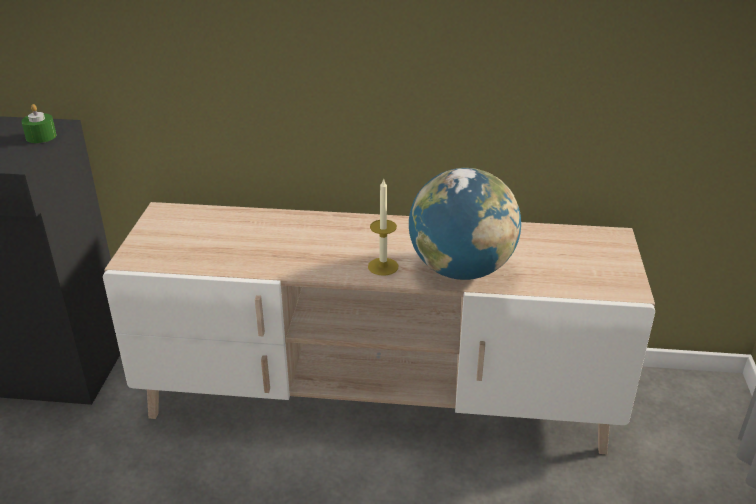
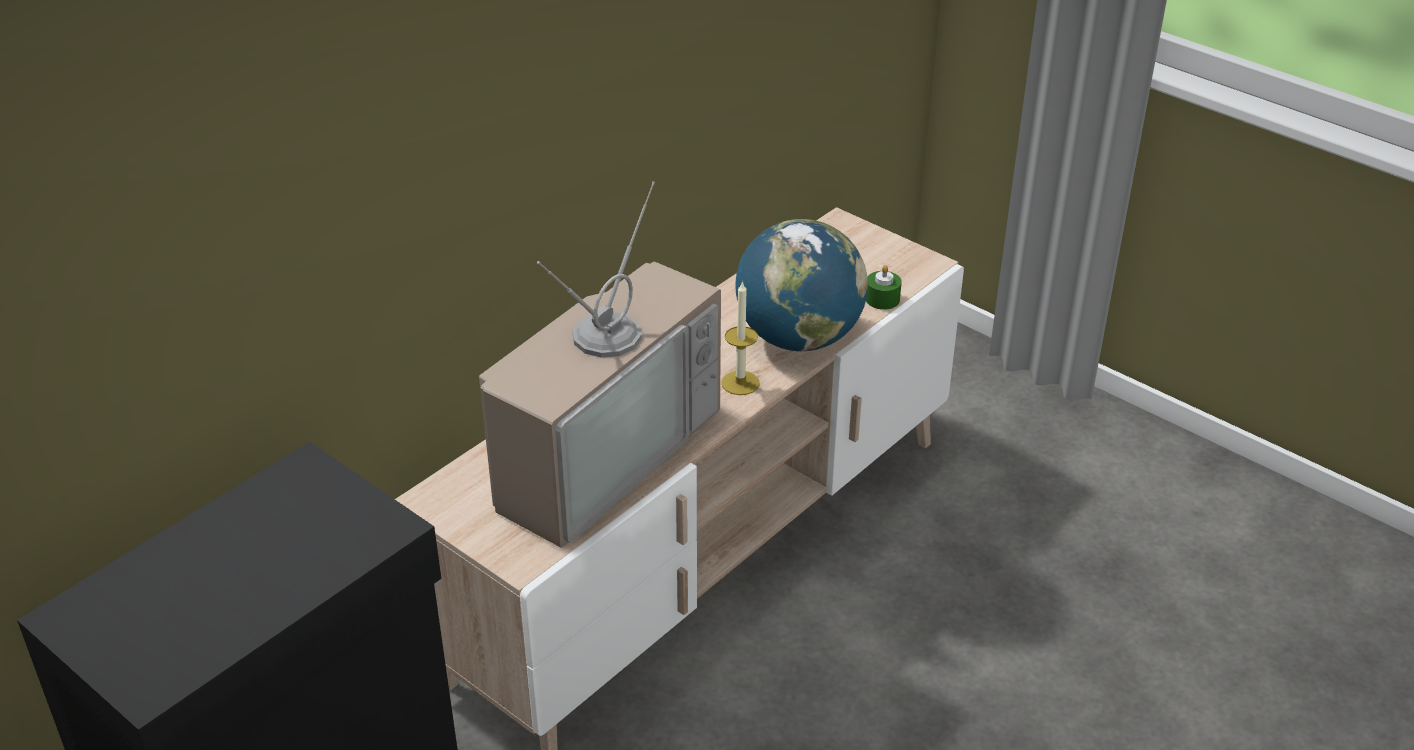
camera: 55 degrees left, 5 degrees up
(41, 136) = (328, 487): green candle -> green candle (882, 299)
(257, 244) = (598, 451): none -> television

